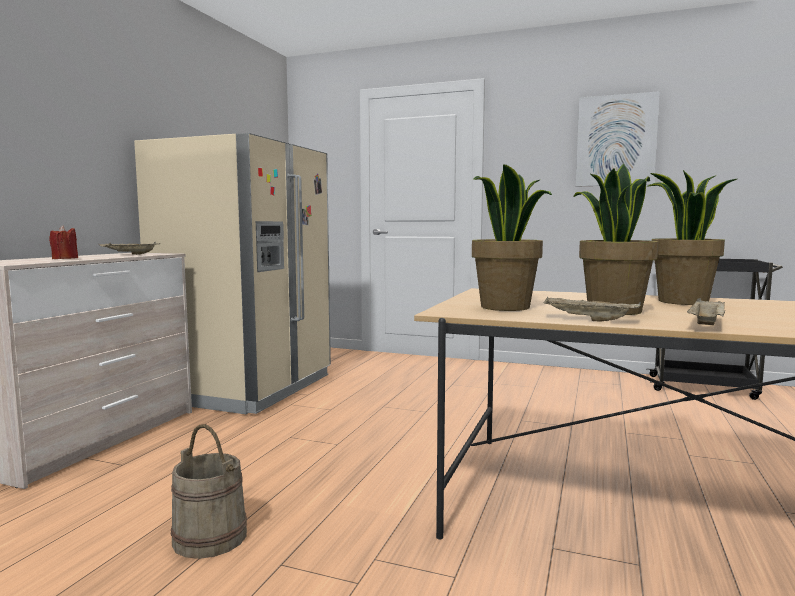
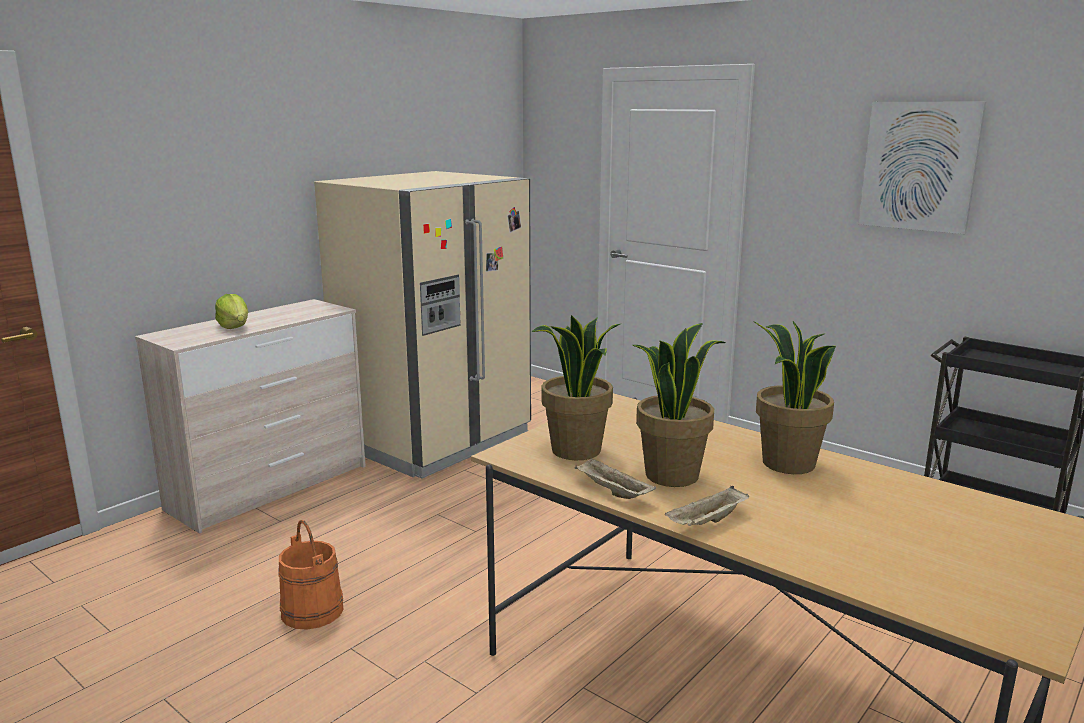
camera: 20 degrees right, 10 degrees up
(65, 259) = (234, 327): red candle -> lettuce
(131, 254) = (302, 312): beige tray -> none
(209, 537) = (312, 611): beige bucket -> orange bucket

